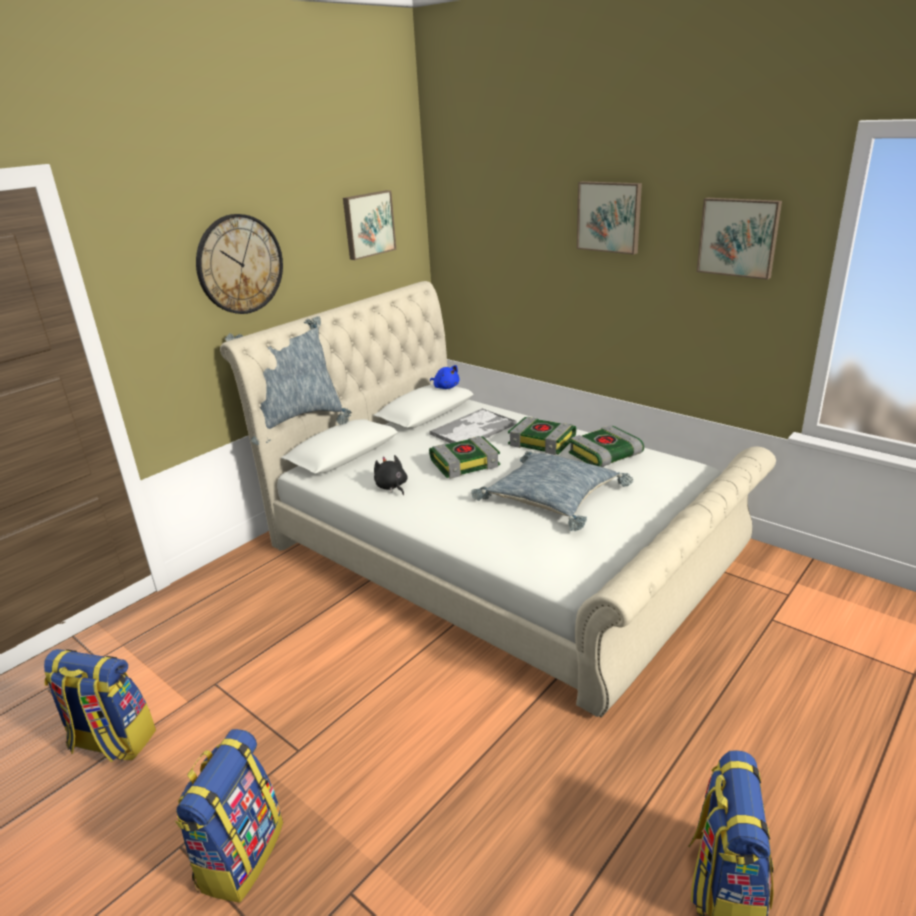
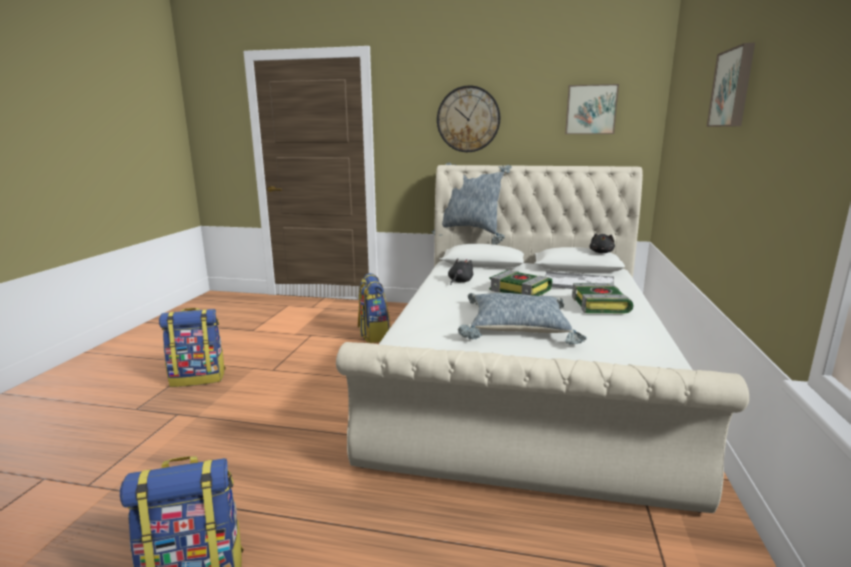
camera: 60 degrees right, 10 degrees down
(111, 742) = (260, 328): backpack -> backpack (373, 335)
(445, 387) = (601, 252): blue plush toy -> black plush toy
(605, 455) = (619, 330): book -> none
(738, 237) = (804, 89): picture -> none

